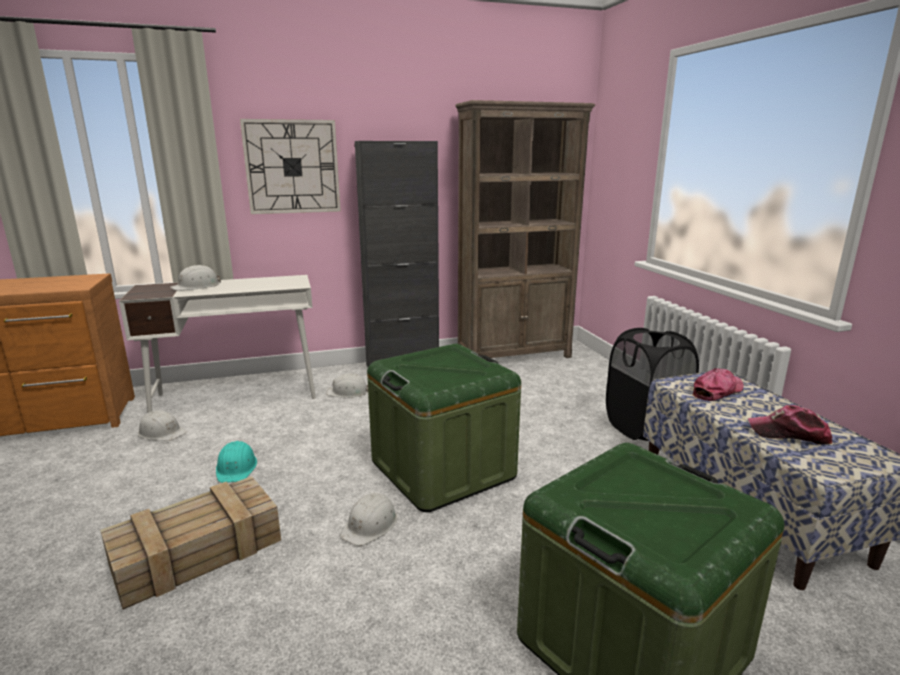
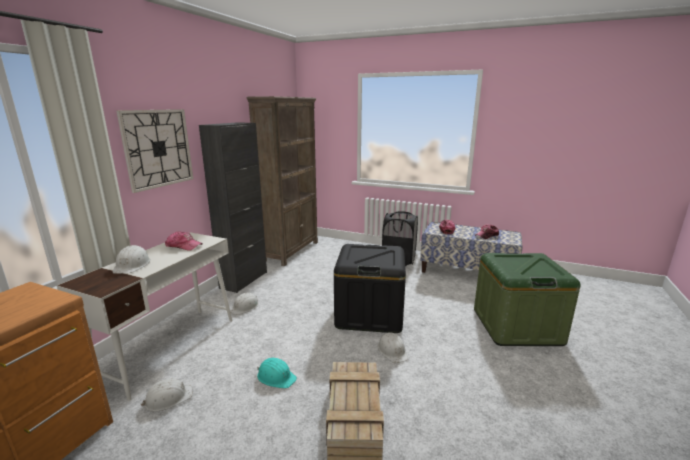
camera: 50 degrees left, 0 degrees up
(265, 283) = (183, 246): none -> cap
(442, 469) = (369, 314): green storage box -> black storage box

